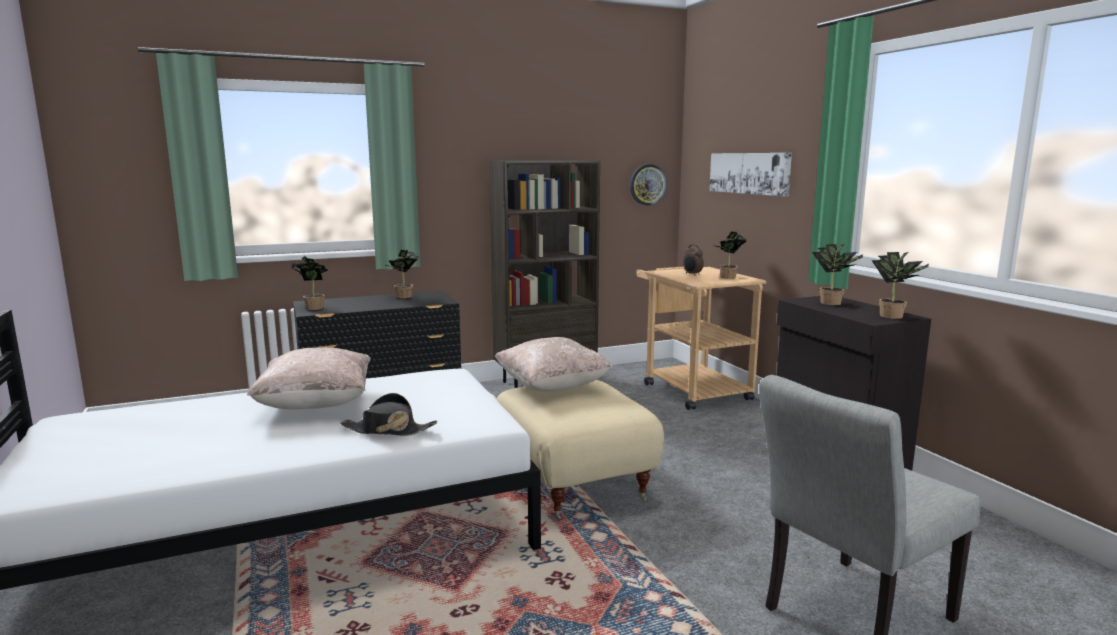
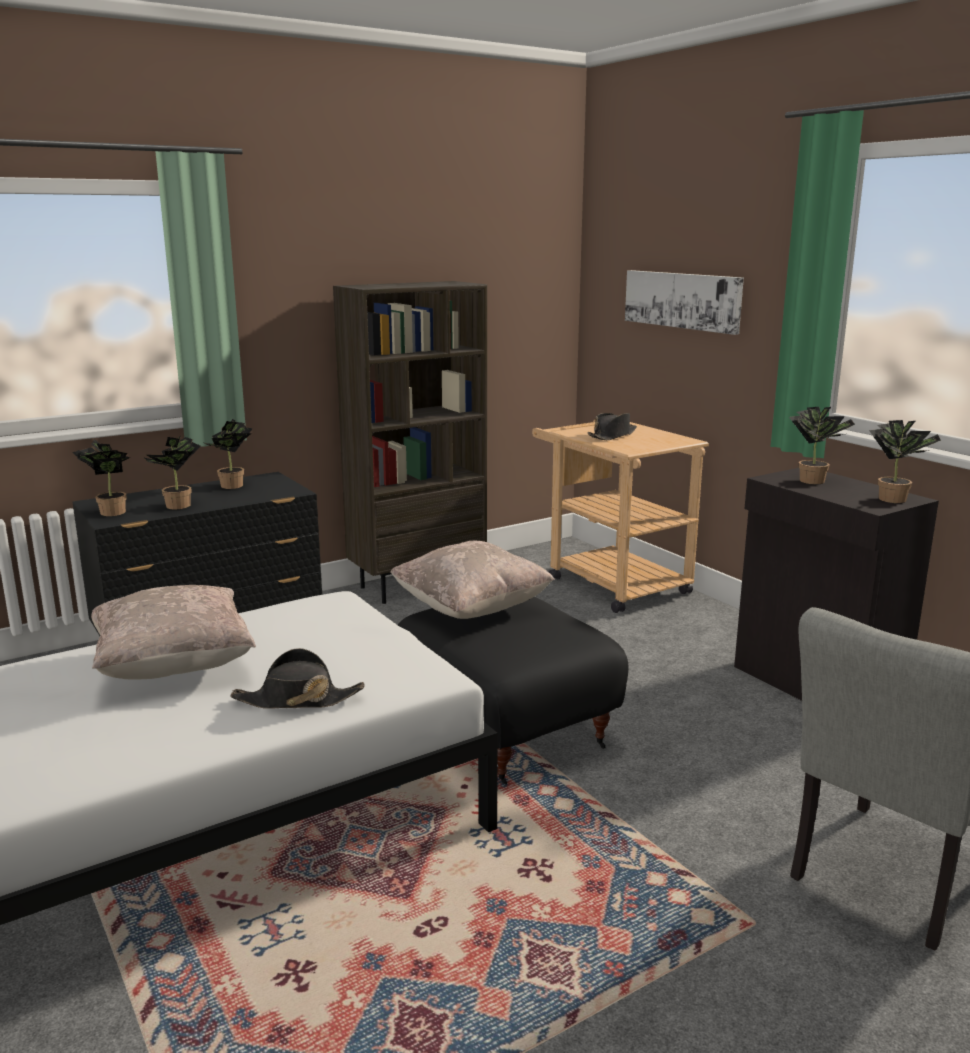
camera: 10 degrees left, 5 degrees up
(572, 482) = (504, 730): beige ottoman -> black ottoman
(647, 184) = (539, 310): wall clock -> none
(692, 274) = (612, 436): alarm clock -> black hat
(728, 277) = (660, 439): potted plant -> potted plant (178, 507)

